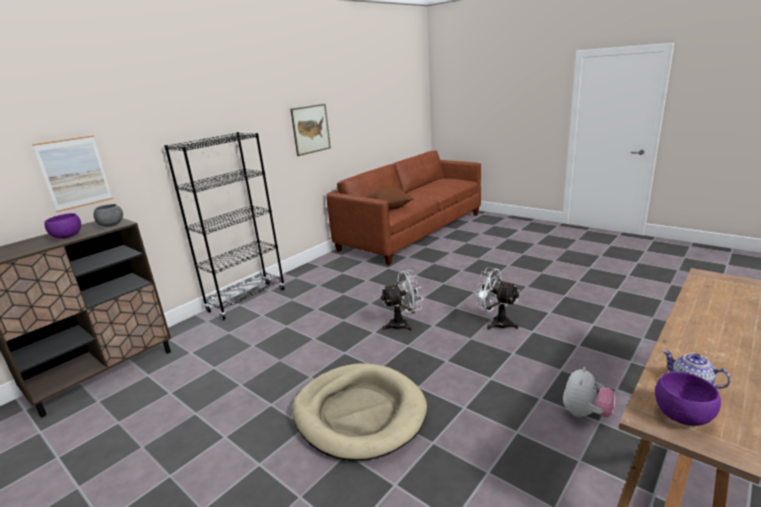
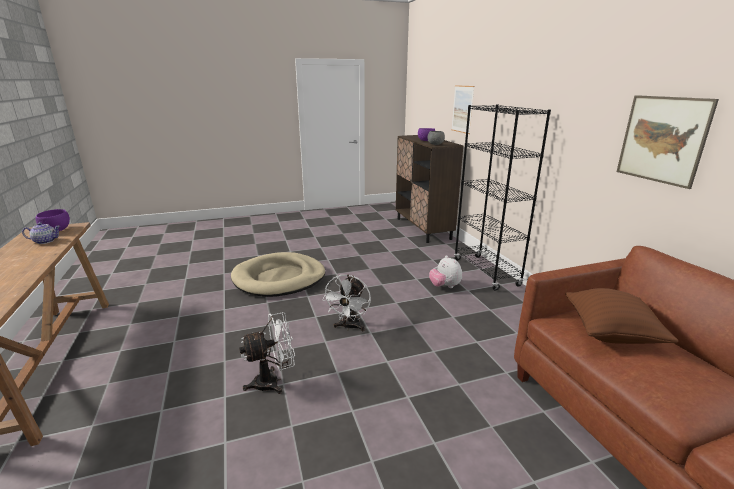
camera: 120 degrees right, 0 degrees up
(585, 413) = (133, 350): plush toy -> plush toy (444, 286)

